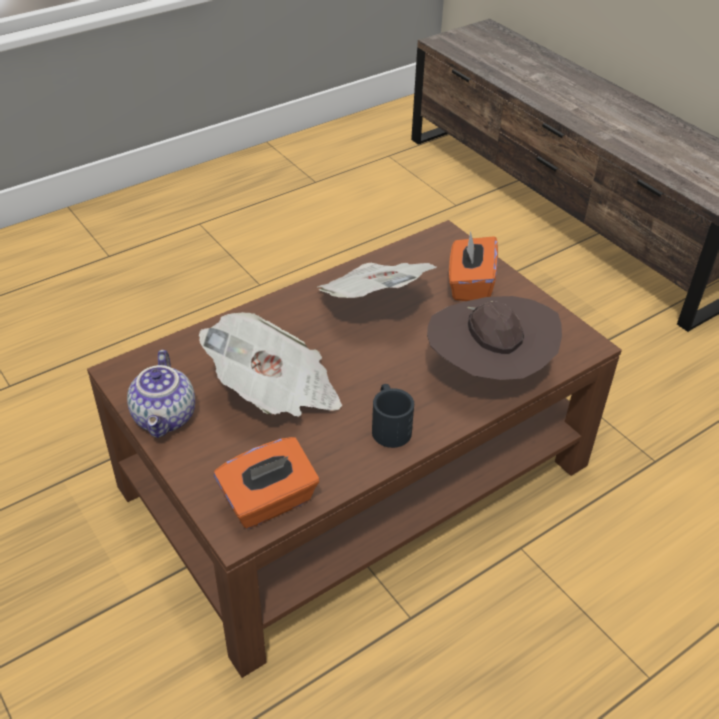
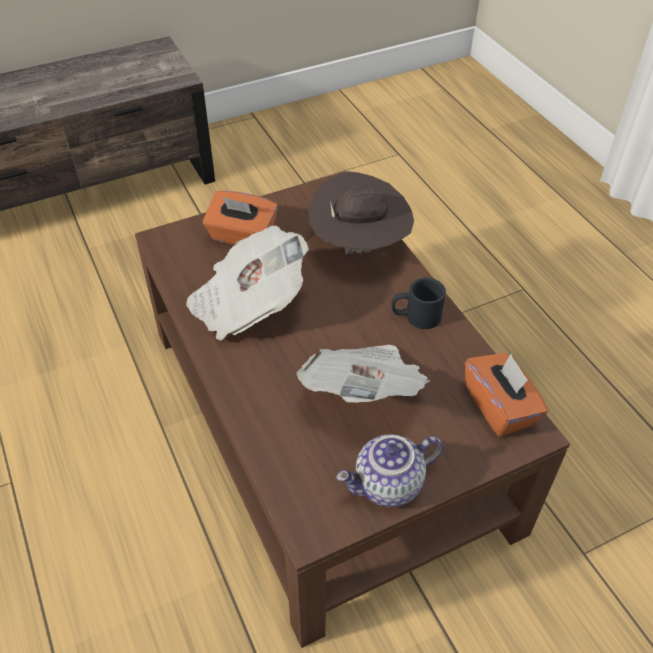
camera: 80 degrees left, 5 degrees up
(166, 418) = (388, 486): teapot -> teapot turned 150 degrees clockwise

